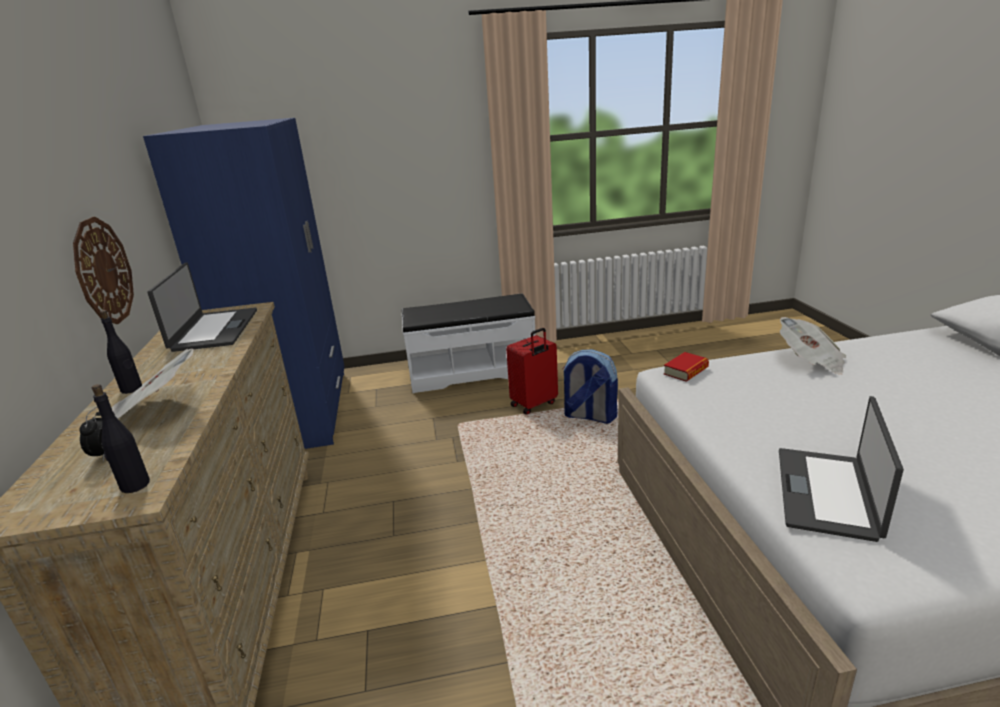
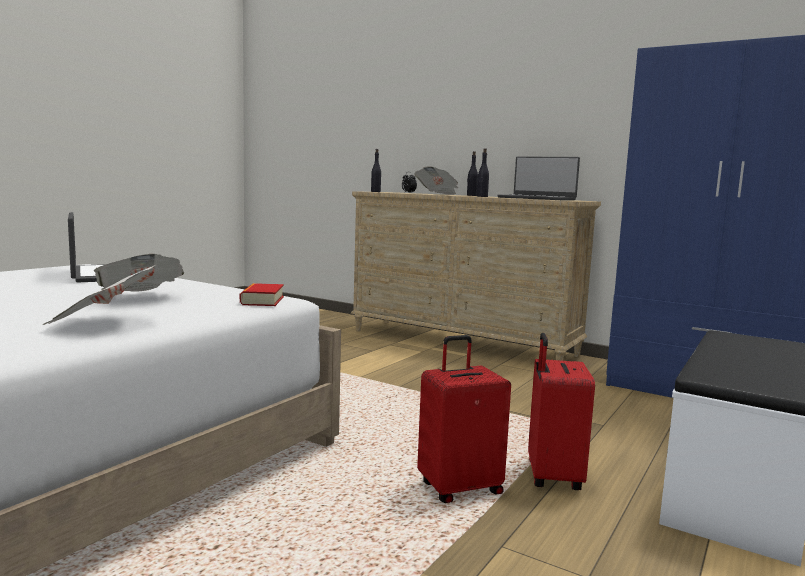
camera: 130 degrees right, 15 degrees down
(103, 271) = (533, 145): wall clock -> none
(228, 355) = (482, 196): none -> black bottle
(589, 416) = (459, 488): backpack -> red suitcase
(782, 398) = (140, 298): none -> newspaper

